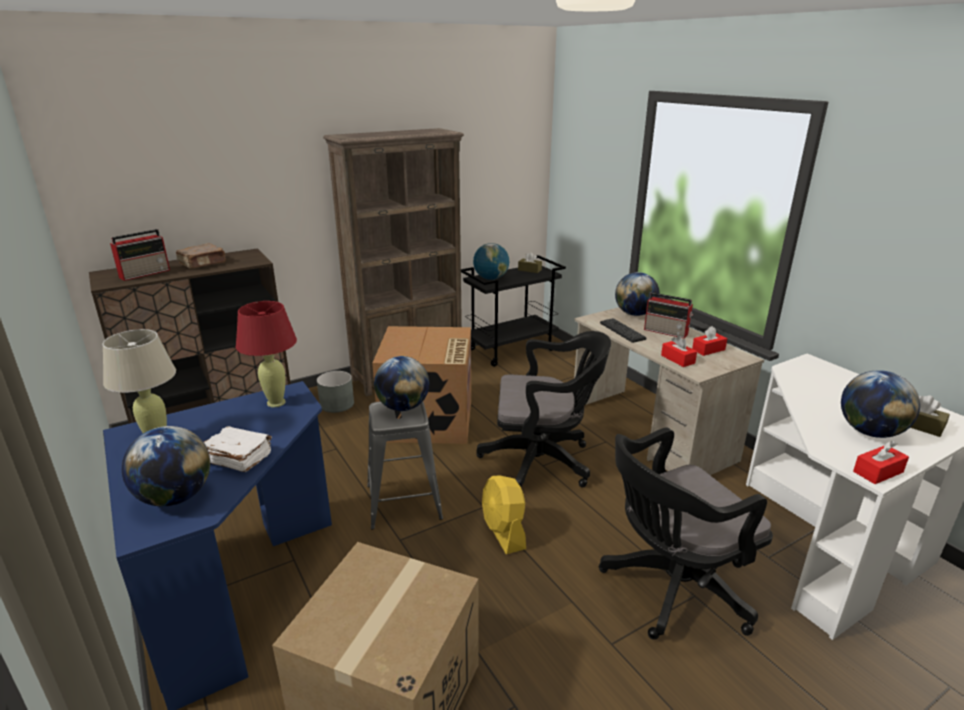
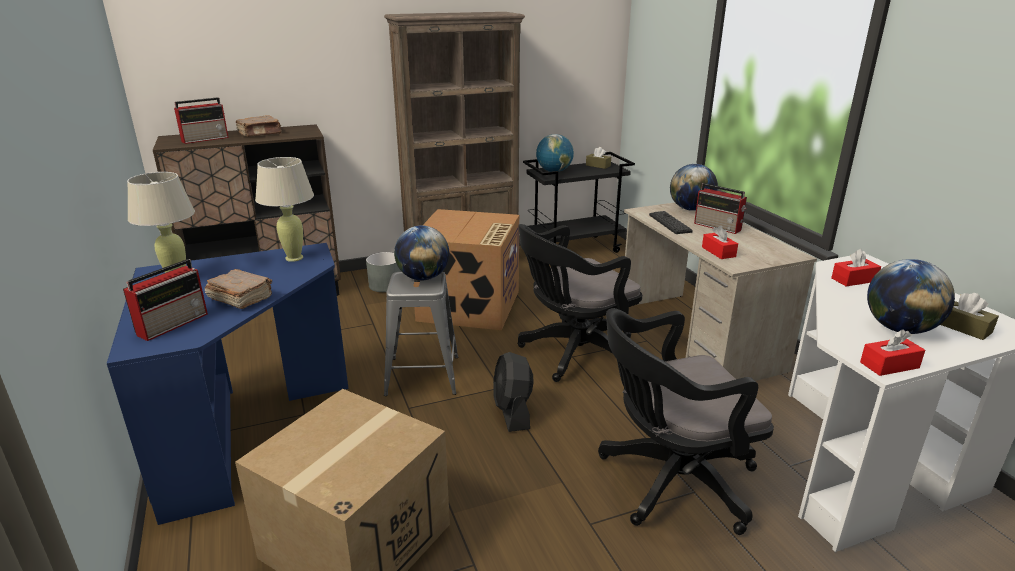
camera: 10 degrees right, 0 degrees up
(175, 497) = (174, 323): globe -> radio
(237, 458) = (240, 298): white book -> brown book
(276, 402) = (294, 258): red table lamp -> beige table lamp
(503, 531) = (513, 412): yellow fan -> black fan
(542, 462) = (573, 353): black office chair -> black office chair turned 135 degrees clockwise
(708, 350) = (757, 245): red tissue box -> red tissue box (854, 280)

